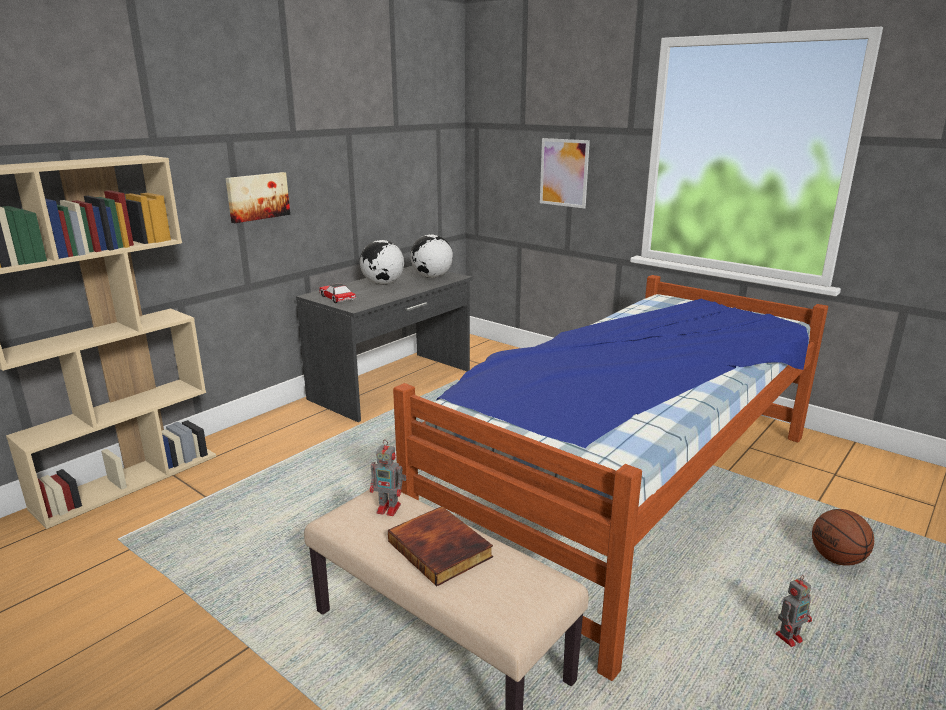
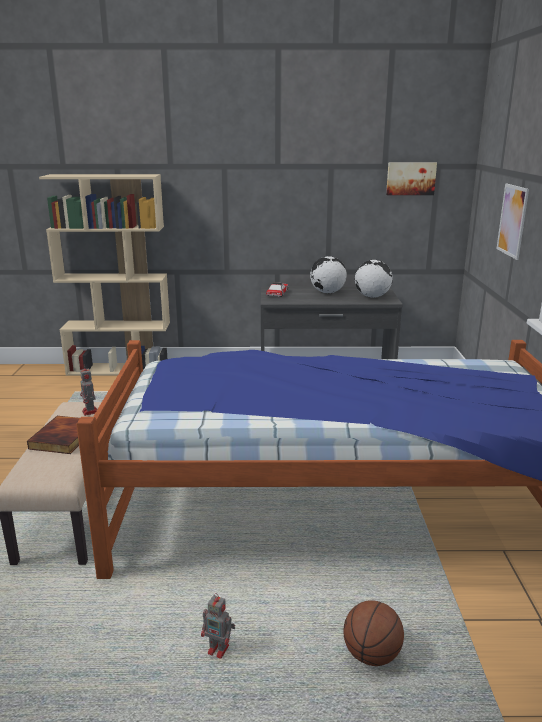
camera: 50 degrees right, 0 degrees up
(257, 196) = (240, 209): picture -> picture (410, 178)

